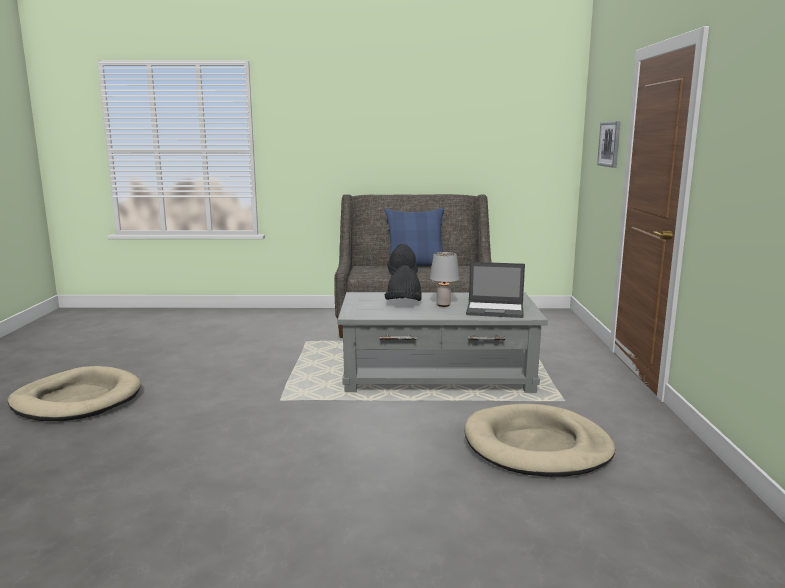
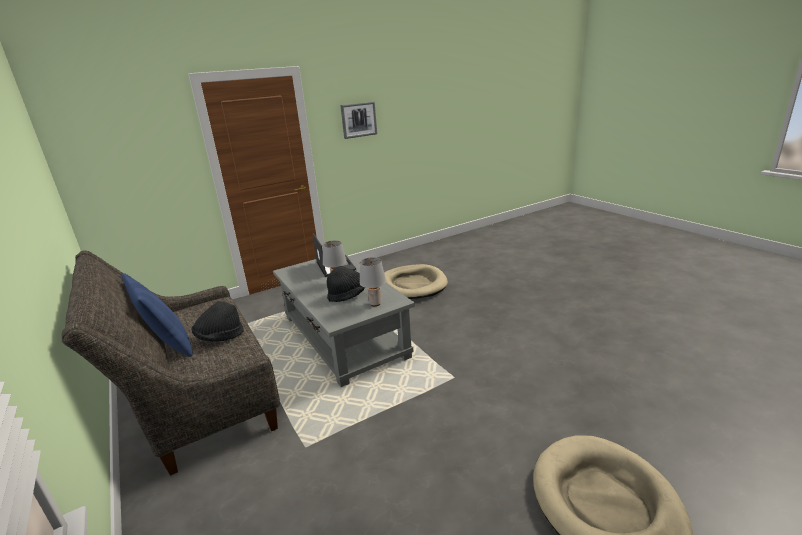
camera: 120 degrees left, 10 degrees up
(364, 308) = (375, 304): none -> grey table lamp
(609, 144) = (158, 155): picture -> picture (358, 120)

